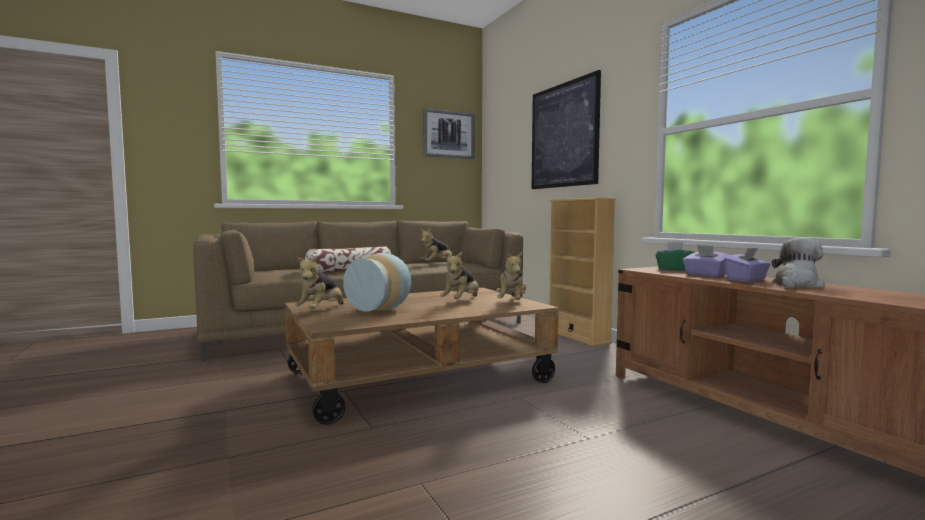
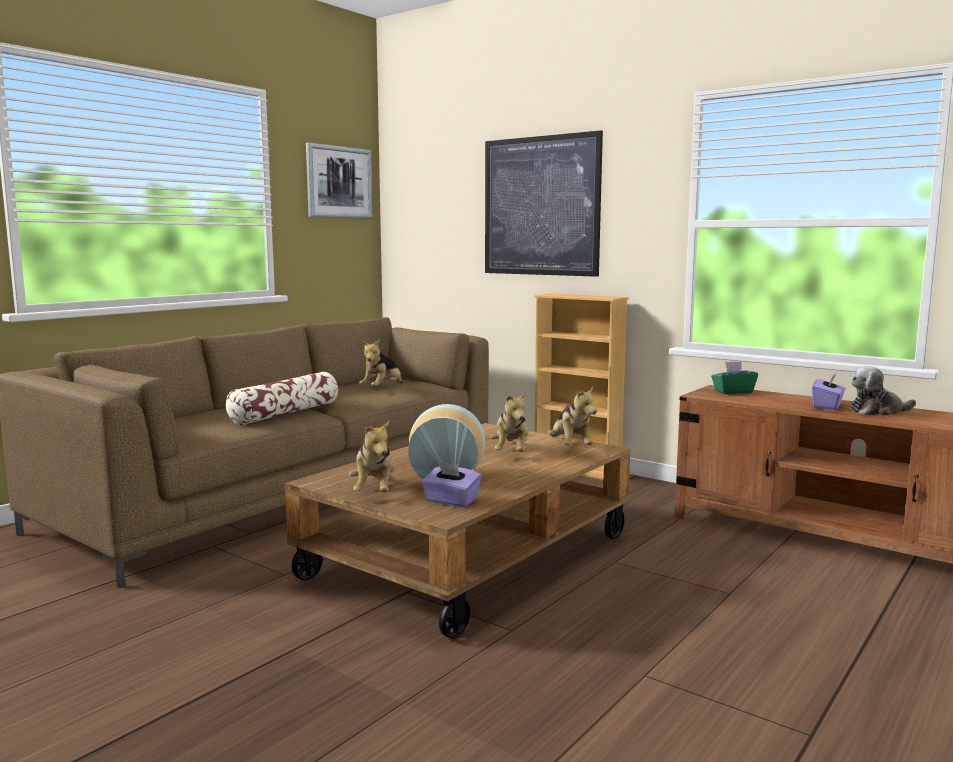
camera: 25 degrees left, 5 degrees up
(705, 275) = (779, 400): purple tissue box -> purple tissue box (451, 501)
(796, 285) = (878, 411): plush toy -> plush toy turned 120 degrees counterclockwise

